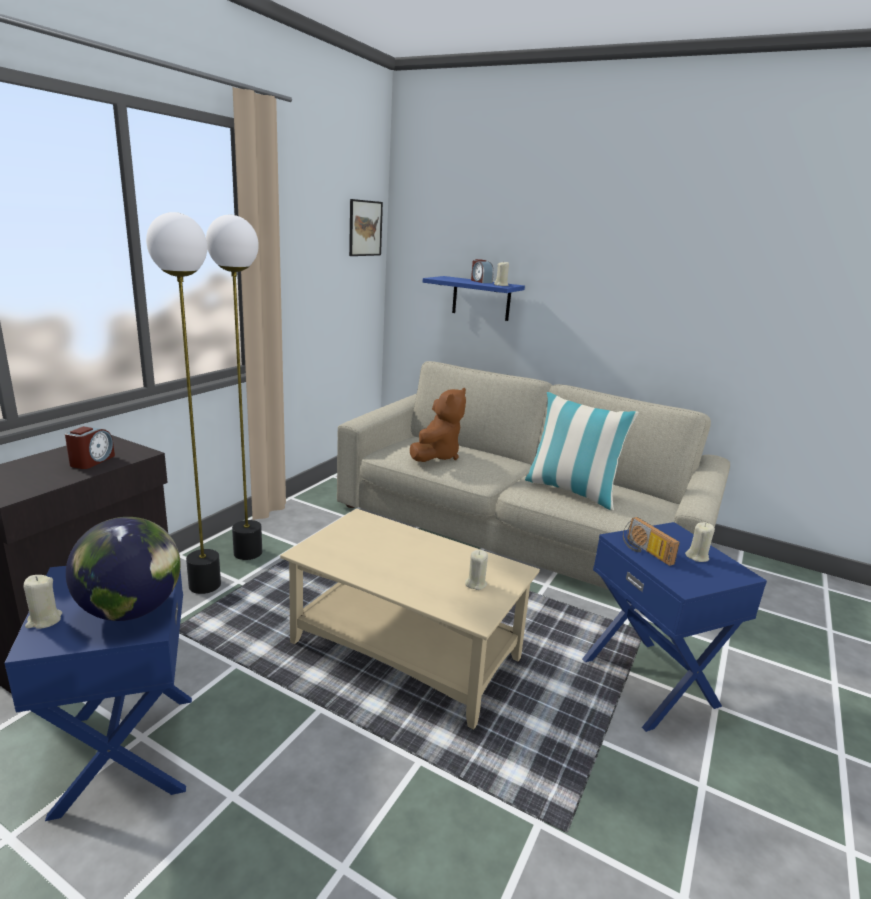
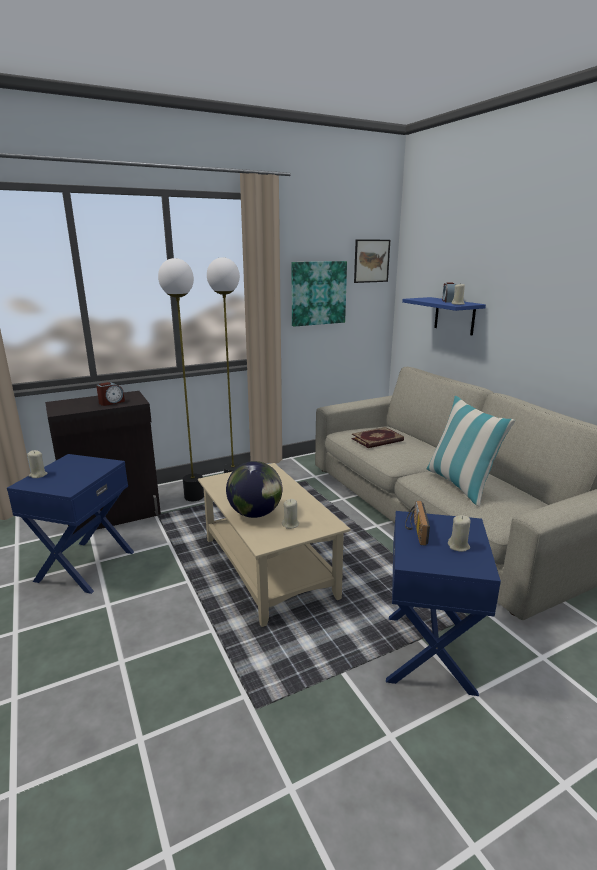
camera: 35 degrees right, 0 degrees up
(131, 610) = (73, 480): globe -> globe (255, 514)
(314, 269) = (318, 293): none -> picture
(436, 455) = (377, 440): brown plush toy -> book

